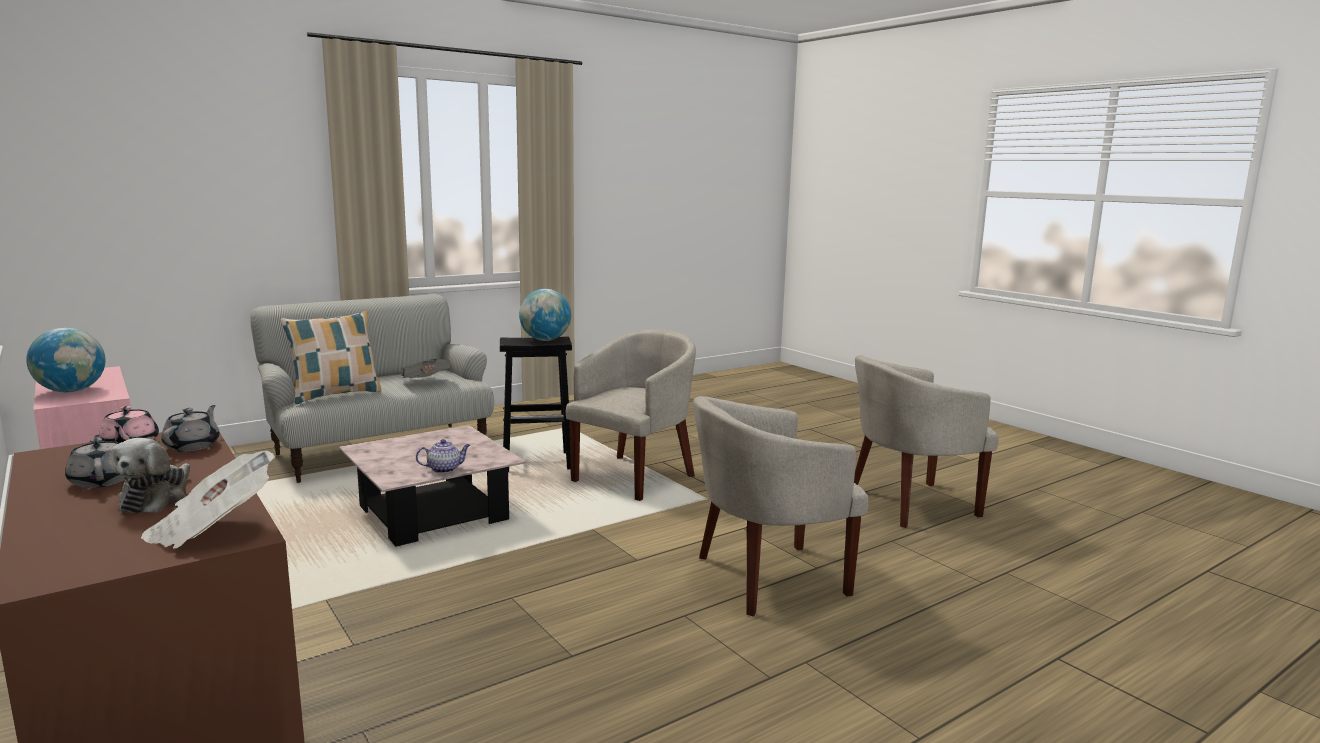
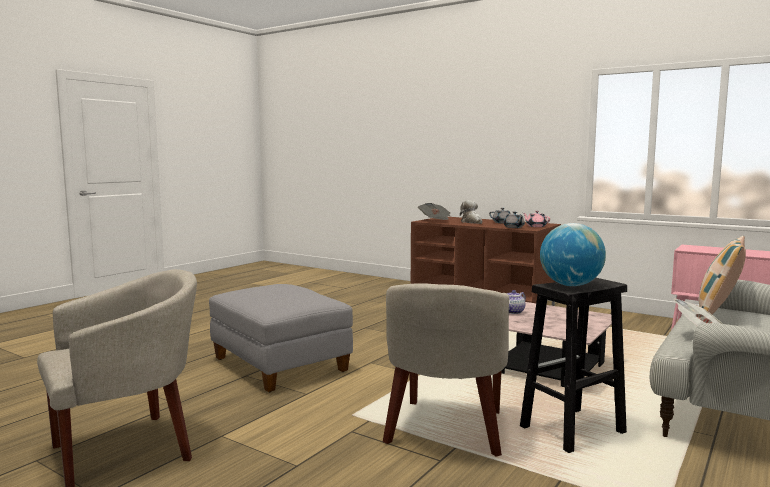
camera: 160 degrees right, 5 degrees down
(71, 391) = (717, 249): globe -> none
(767, 578) = (281, 365): beige armchair -> grey ottoman

